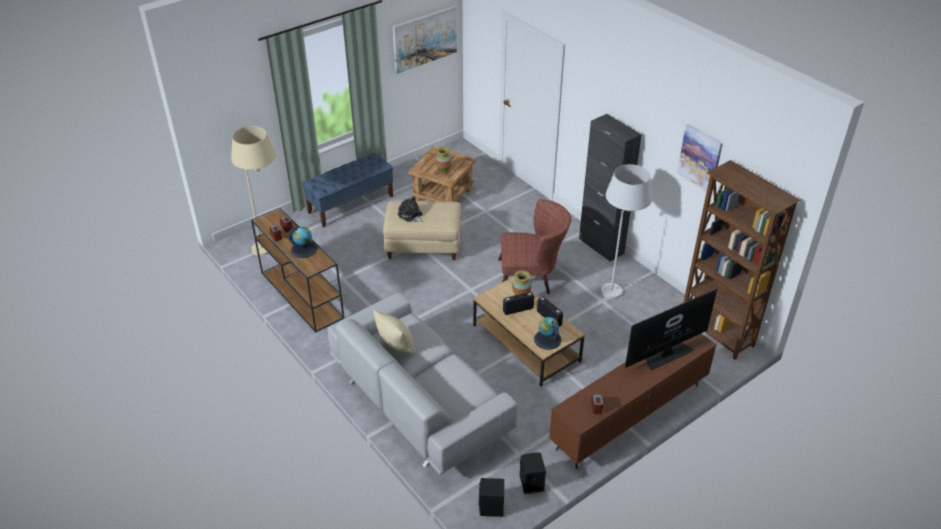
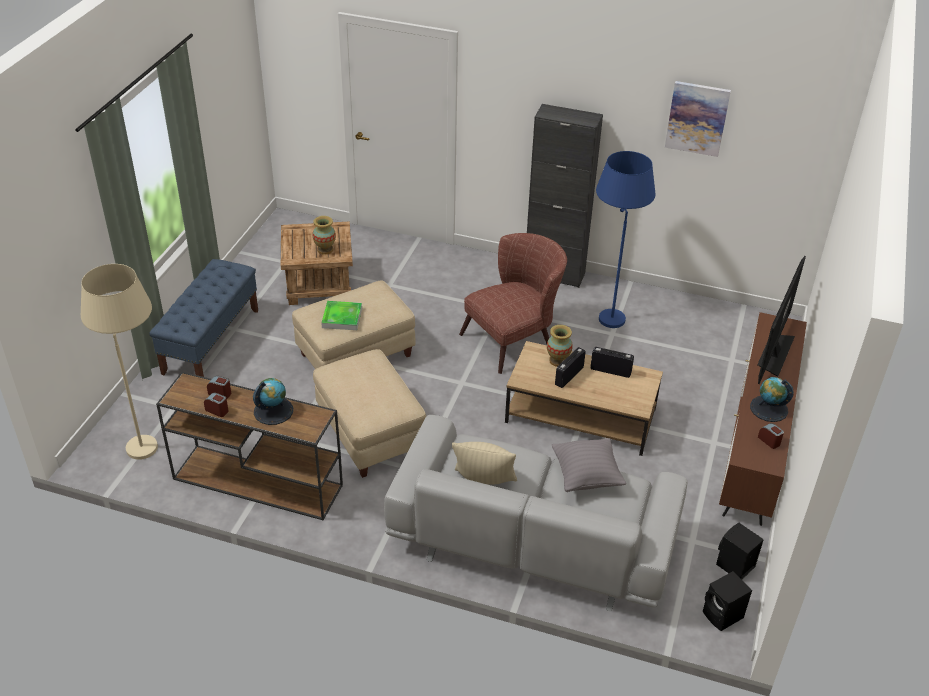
camera: 35 degrees left, 0 degrees up
(386, 296) = (369, 434): none -> beige ottoman
(411, 215) = (342, 318): plush toy -> tray
(424, 39) = (229, 80): picture -> none
(458, 373) = (586, 476): none -> grey pillow
(547, 339) = (632, 395): globe -> globe (768, 409)
(616, 285) = (609, 310): white floor lamp -> blue floor lamp
(716, 333) = (750, 319): brown bookcase -> none

